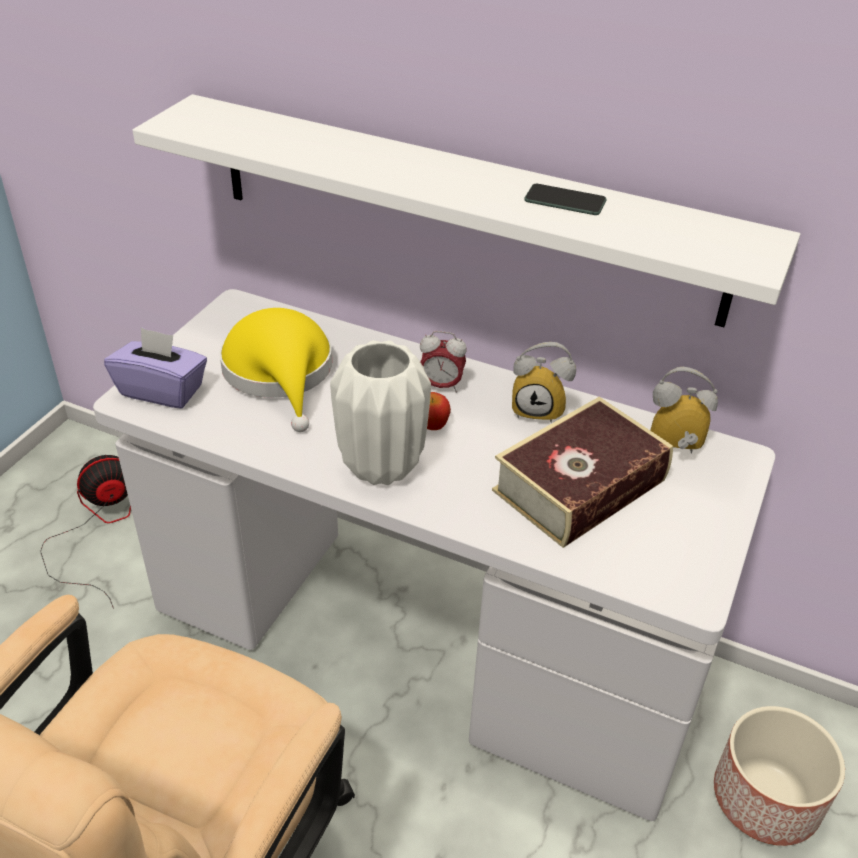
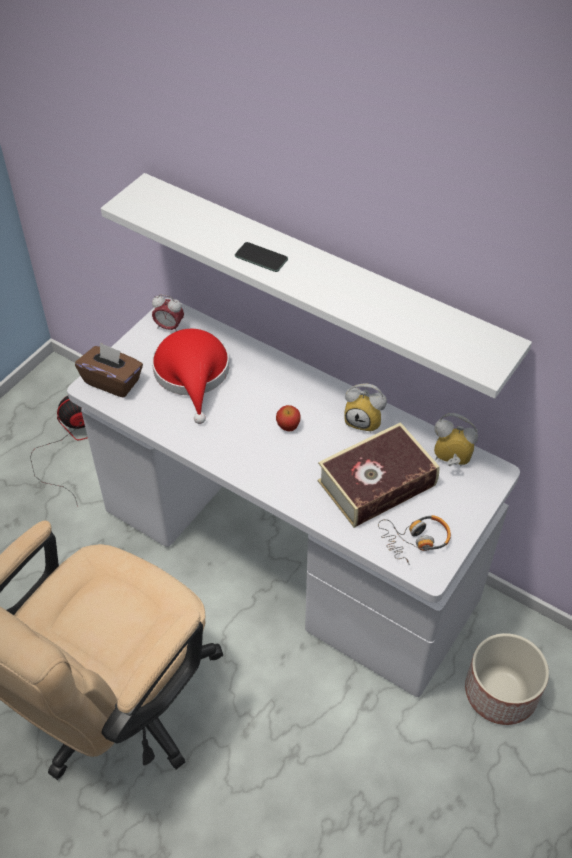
camera: 10 degrees right, 10 degrees up
(162, 390) = (112, 381): purple tissue box -> brown tissue box
(280, 374) = (193, 375): yellow hat -> red hat
(382, 466) = (249, 455): white vase -> none
(441, 386) = (301, 395): alarm clock -> alarm clock (169, 327)
(565, 201) = (379, 299): phone -> phone (261, 258)
(660, 556) = (415, 540): none -> headphones

